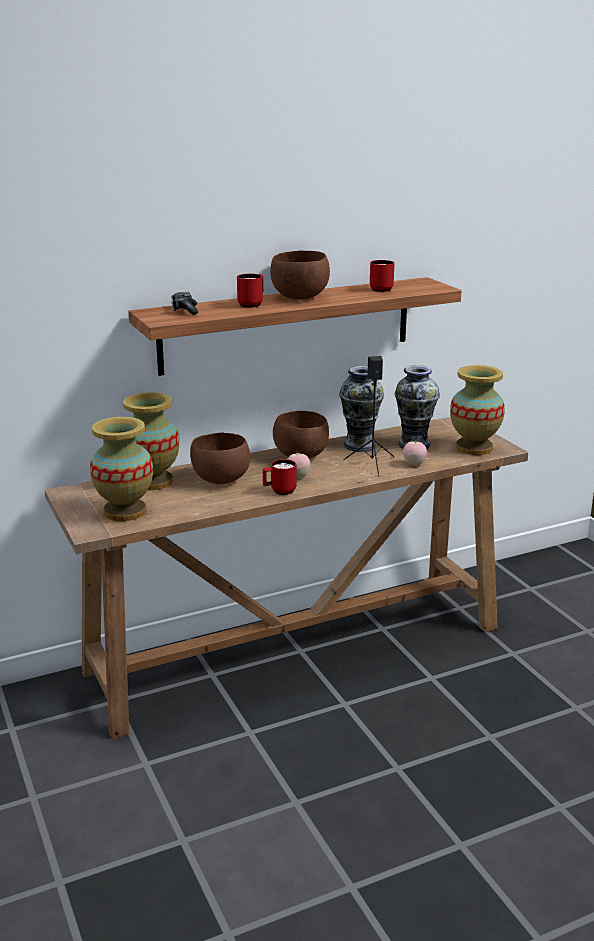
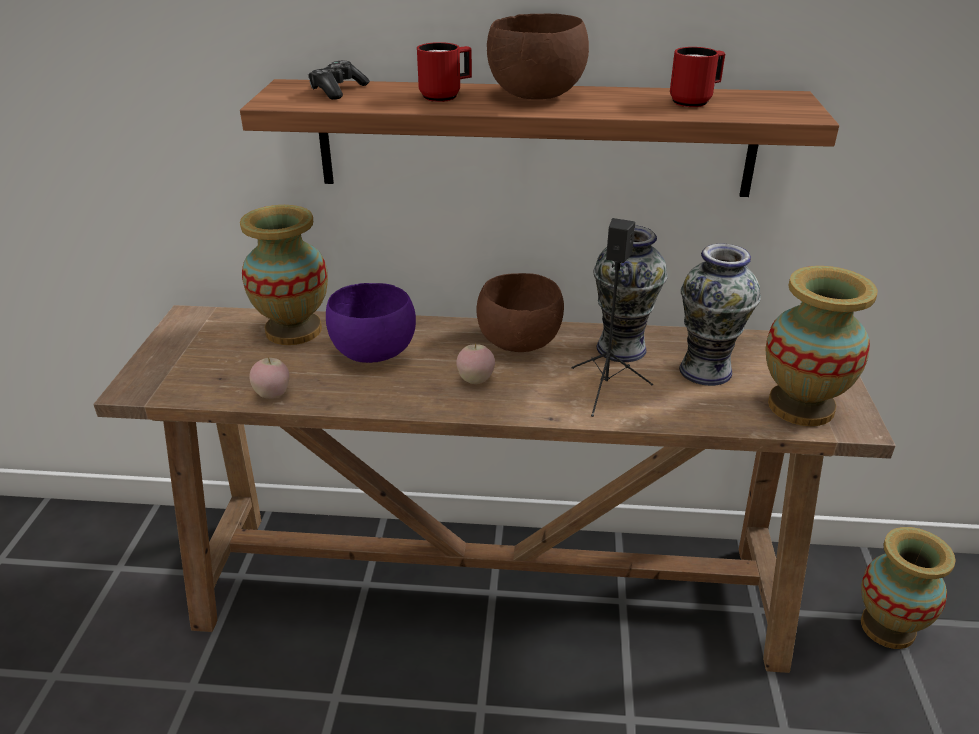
camera: 30 degrees right, 10 degrees up
(125, 512) = (206, 369): vase -> vase (887, 628)
(219, 480) = (372, 353): brown bowl -> purple bowl
(279, 491) = (423, 399): red mug -> none
(414, 464) = (669, 411): apple -> apple (273, 395)

